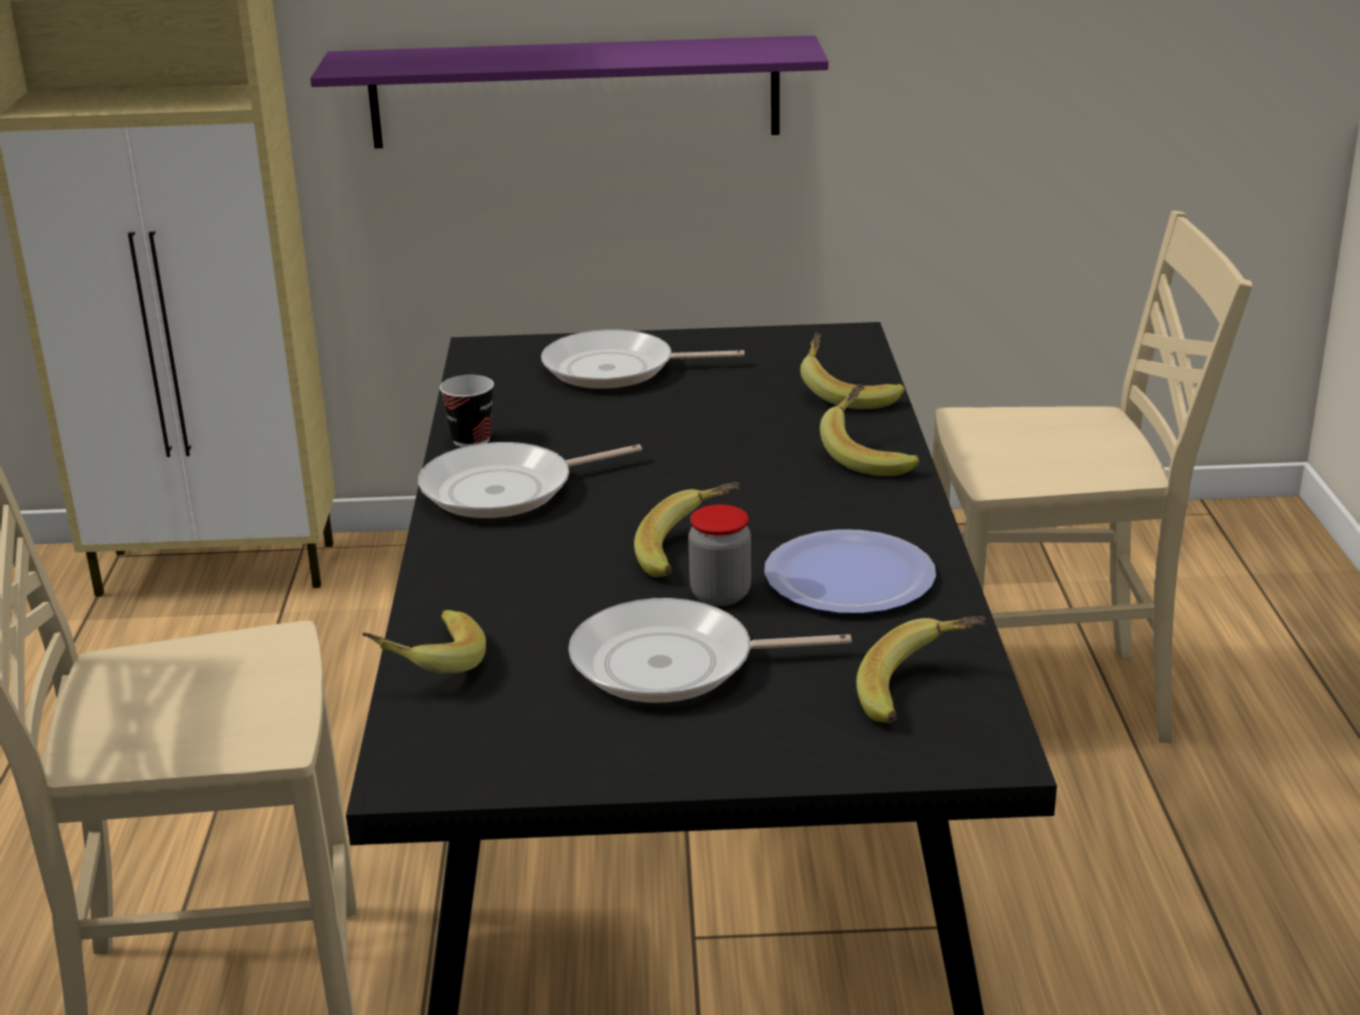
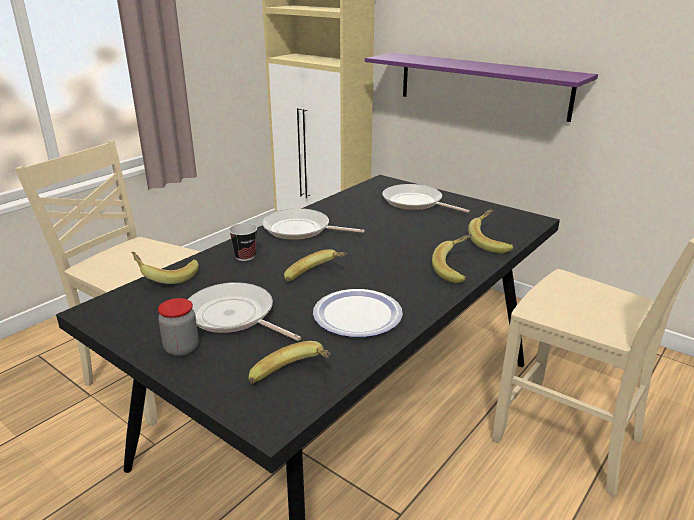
camera: 40 degrees right, 0 degrees up
(471, 440) = (322, 209): cup -> cup (245, 256)
(720, 594) = (298, 298): jar -> jar (181, 348)

